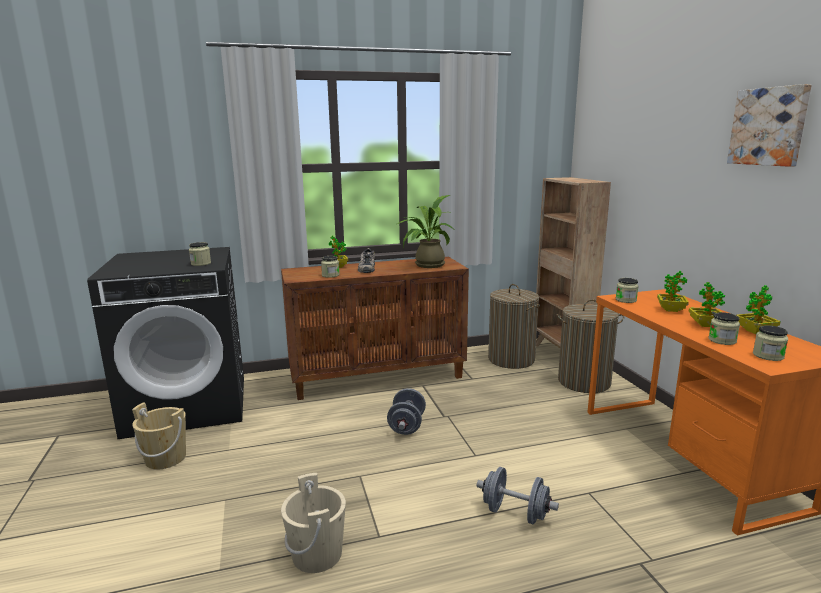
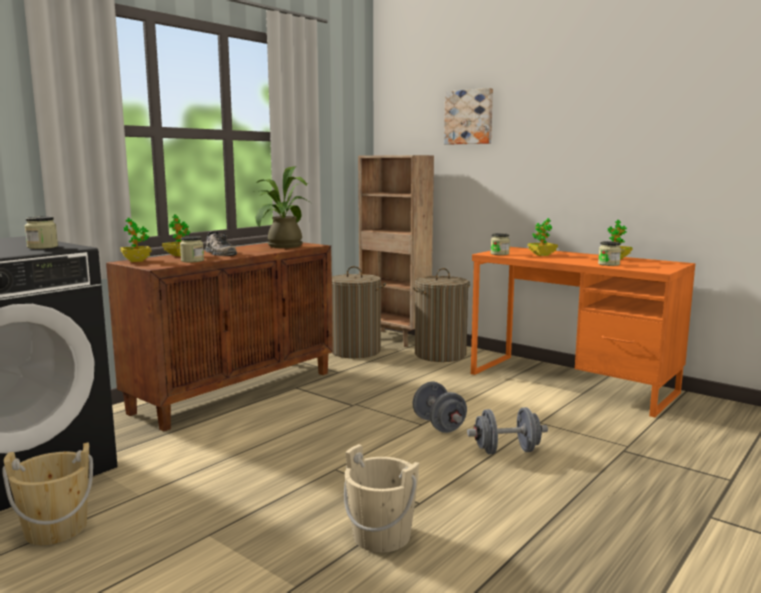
camera: 35 degrees left, 5 degrees down
(407, 426) = (326, 421): grey dumbbell -> grey dumbbell (439, 425)
(705, 325) = (581, 259): potted plant -> potted plant (136, 261)
(768, 356) = (648, 267): jar -> none
(769, 126) = (593, 95): picture -> picture (469, 117)

